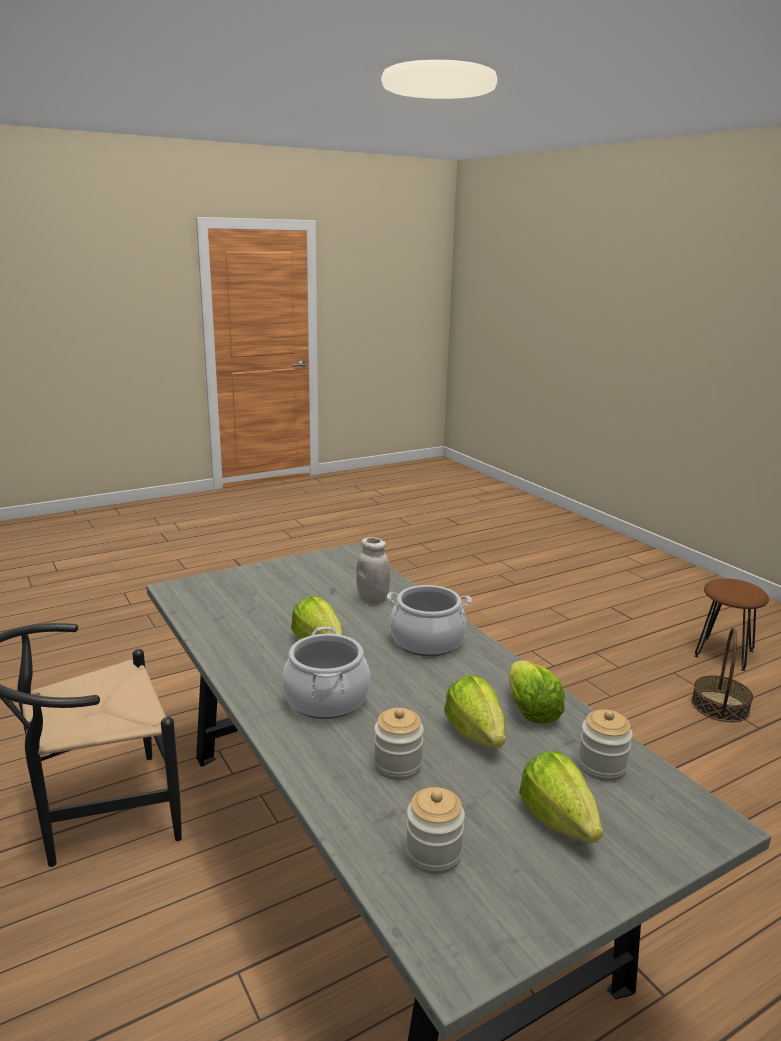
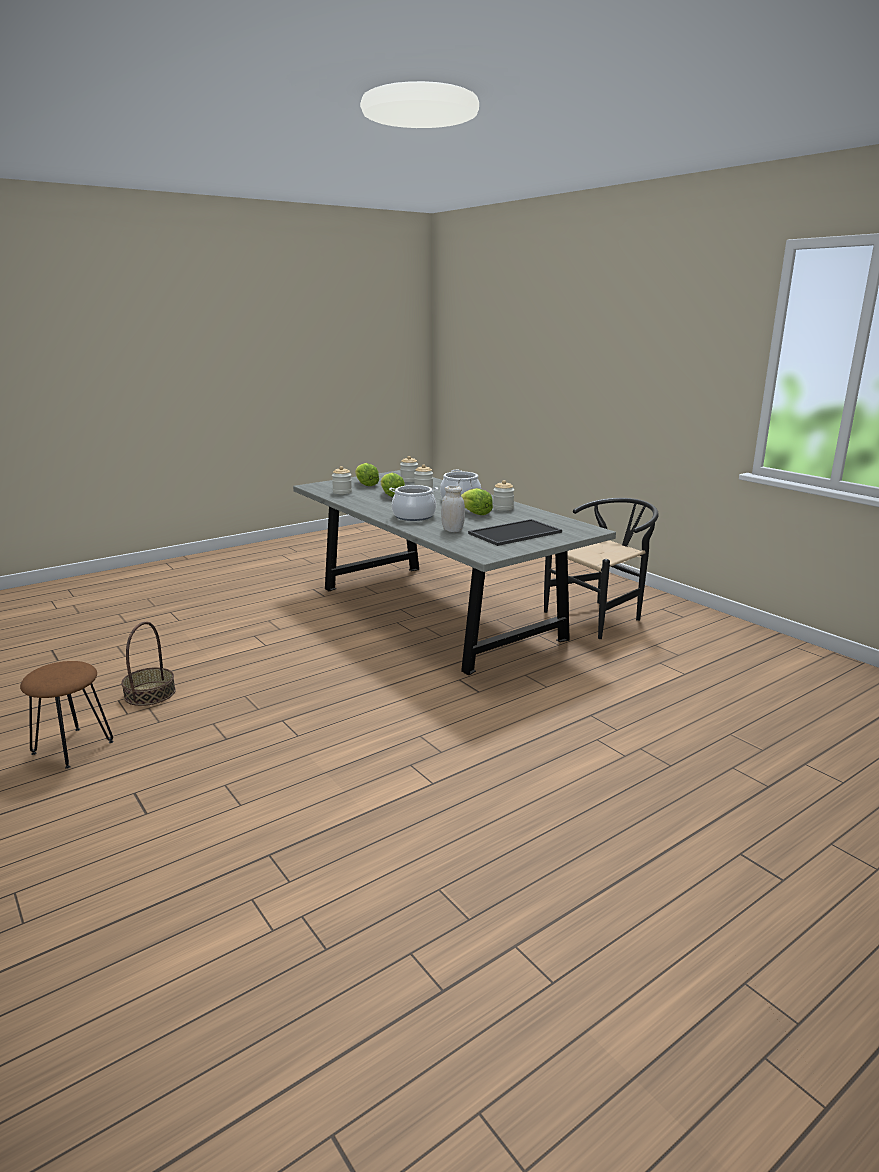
camera: 175 degrees right, 0 degrees up
(259, 659) = (503, 508): none -> jar
(288, 587) = (515, 533): none -> tray
(530, 710) = (364, 501): lettuce -> none

